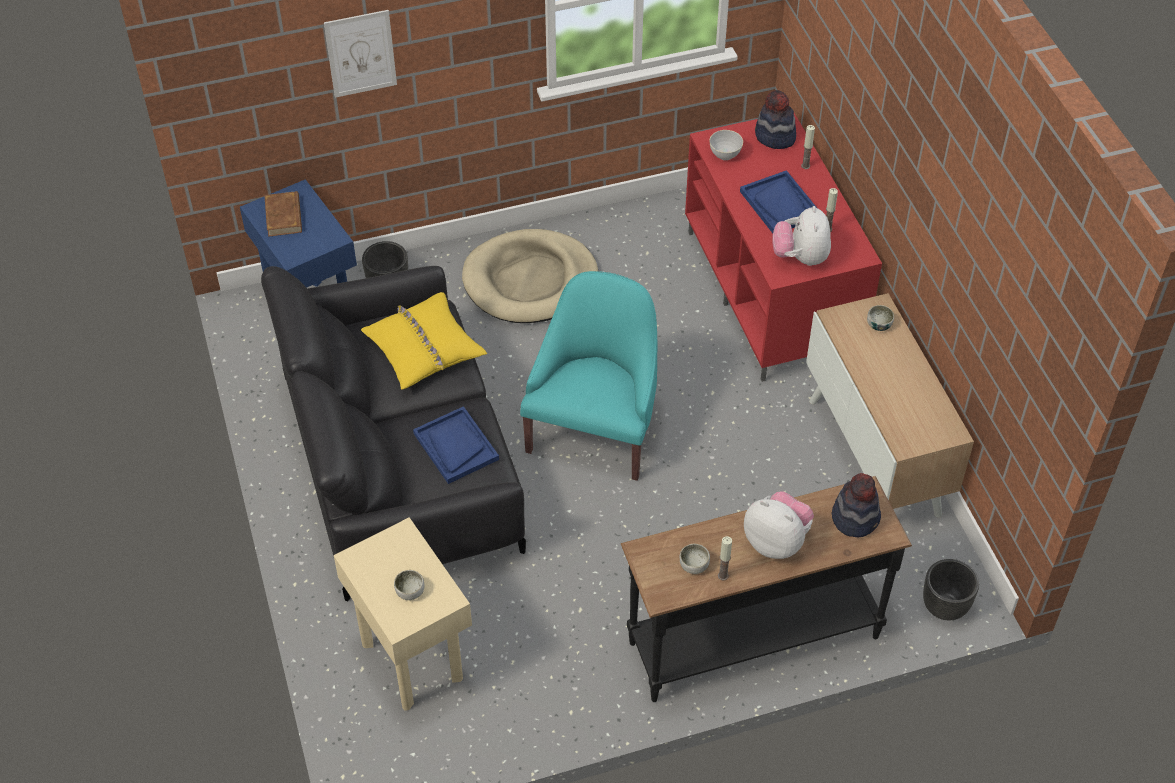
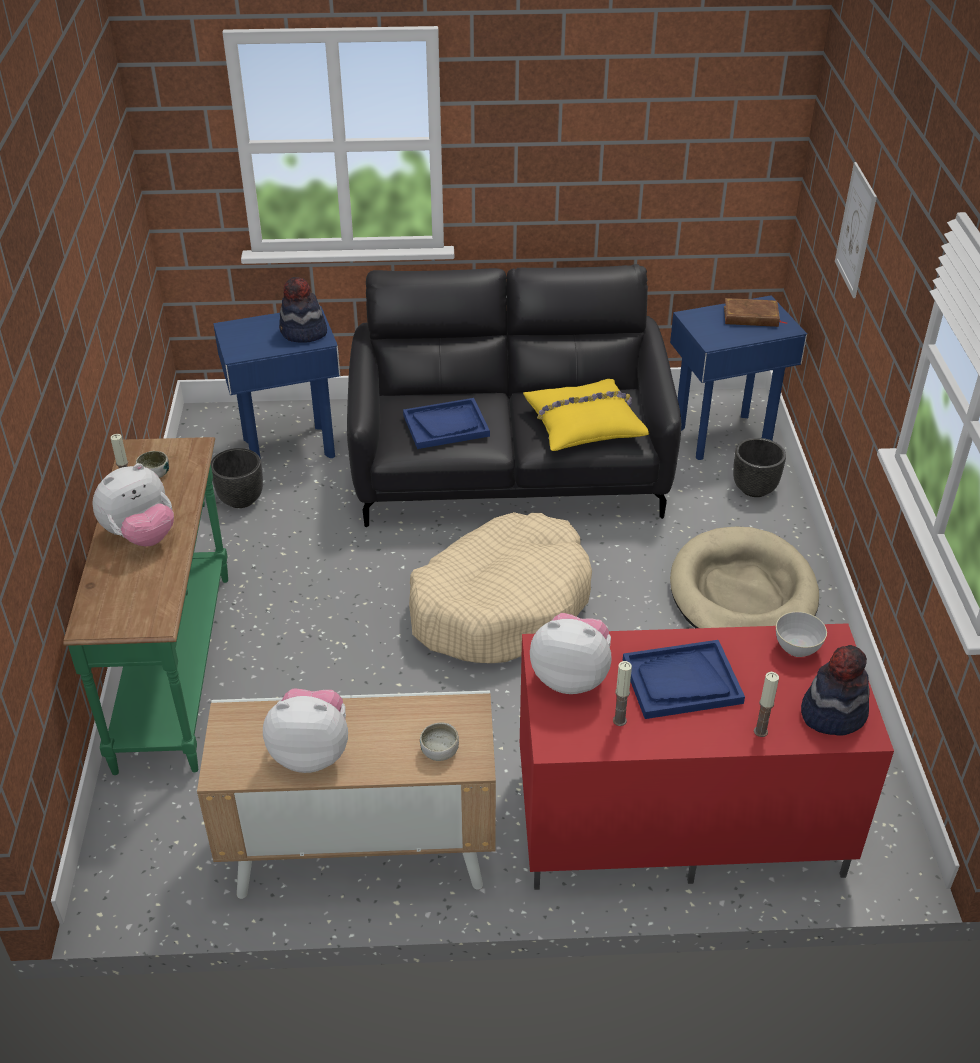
camera: 105 degrees right, 10 degrees down
(410, 591) = (258, 336): bowl -> none
(413, 660) = (289, 448): beige side table -> blue side table
(595, 430) = (501, 605): turquoise armchair -> beige dog bed
(753, 638) = (177, 669): black console table -> green console table
(855, 517) = (128, 604): hat -> hat (303, 333)
(913, 390) = (311, 752): none -> plush toy
(945, 606) = (112, 854): black planter -> black planter (241, 500)

